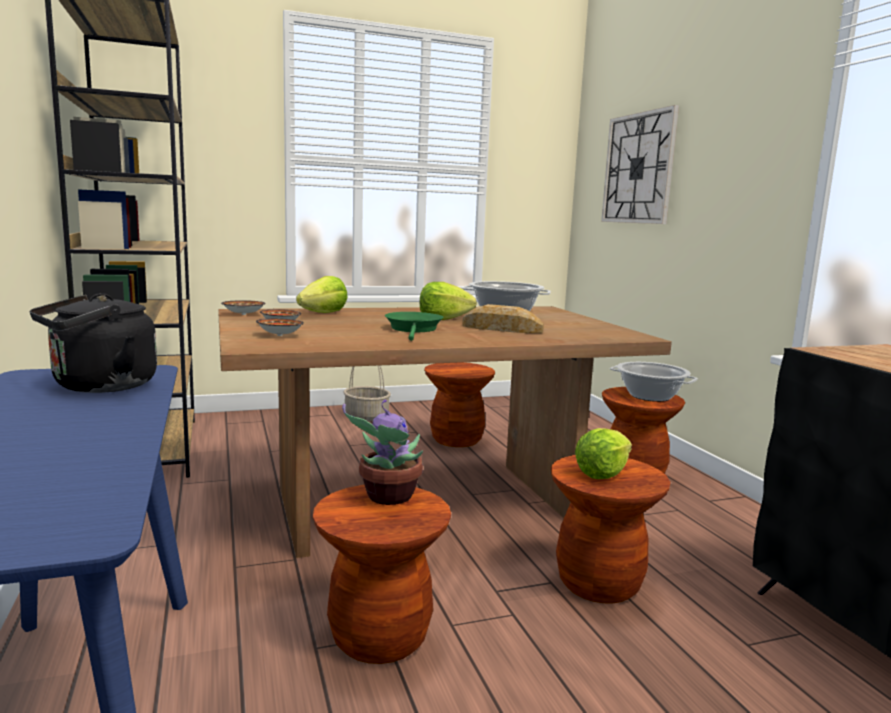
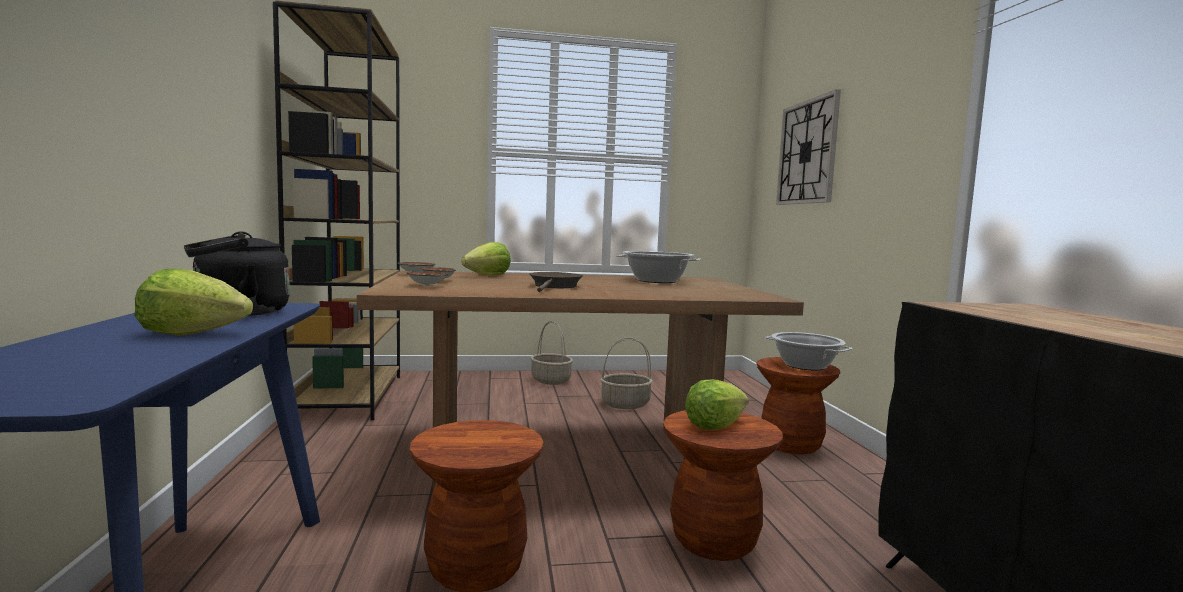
camera: 10 degrees right, 5 degrees down
(387, 497) = (489, 431): potted plant -> none
(414, 329) = (555, 286): green frying pan -> brown frying pan
(443, 319) = (594, 281): lettuce -> lettuce (192, 333)
(456, 440) = (625, 404): brown stool -> basket
(501, 329) = (640, 289): bread -> none

